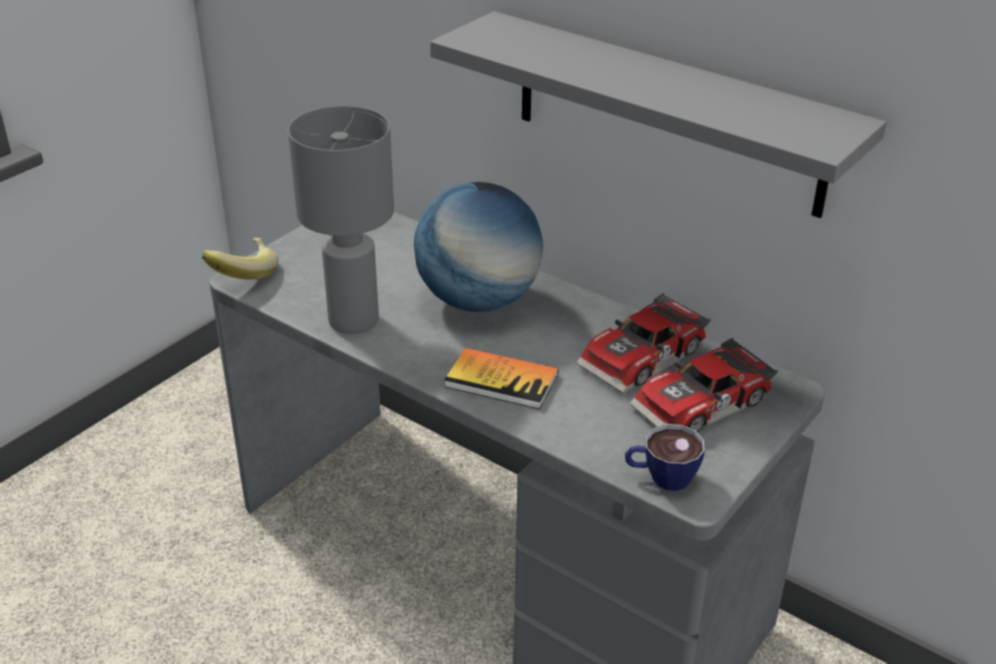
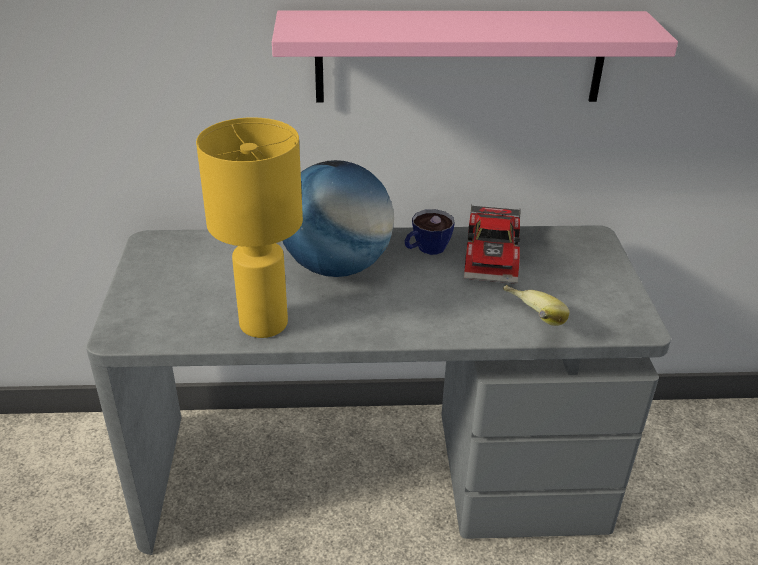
camera: 40 degrees left, 0 degrees up
(242, 274) = (115, 331): banana -> banana (528, 322)
(355, 320) = (264, 323): grey table lamp -> yellow table lamp
(501, 380) = (429, 314): book -> none
(661, 477) = (607, 325): cup -> cup (426, 249)
(667, 113) = (460, 57): grey shelf -> pink shelf
(704, 405) = (566, 268): toy car -> none

